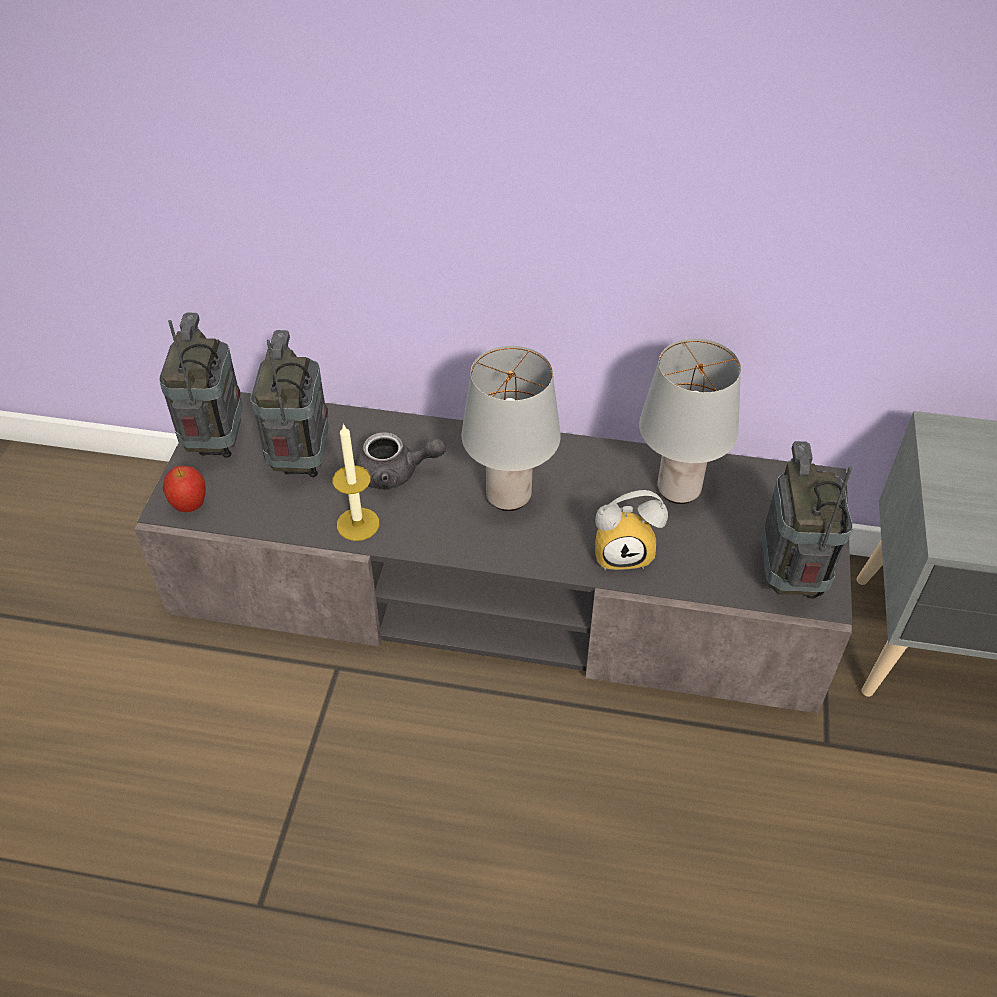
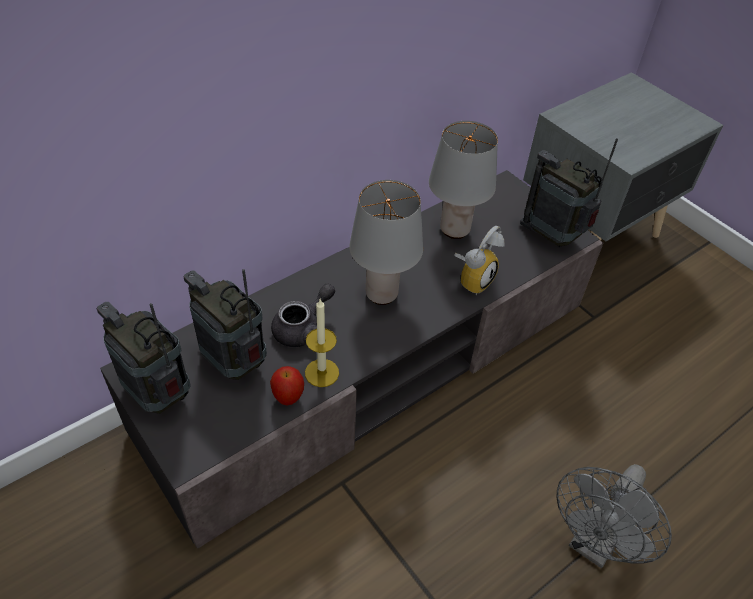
camera: 50 degrees left, 0 degrees up
(190, 506) = (199, 448): apple -> apple (288, 398)
(490, 949) = (594, 543): none -> grey fan

